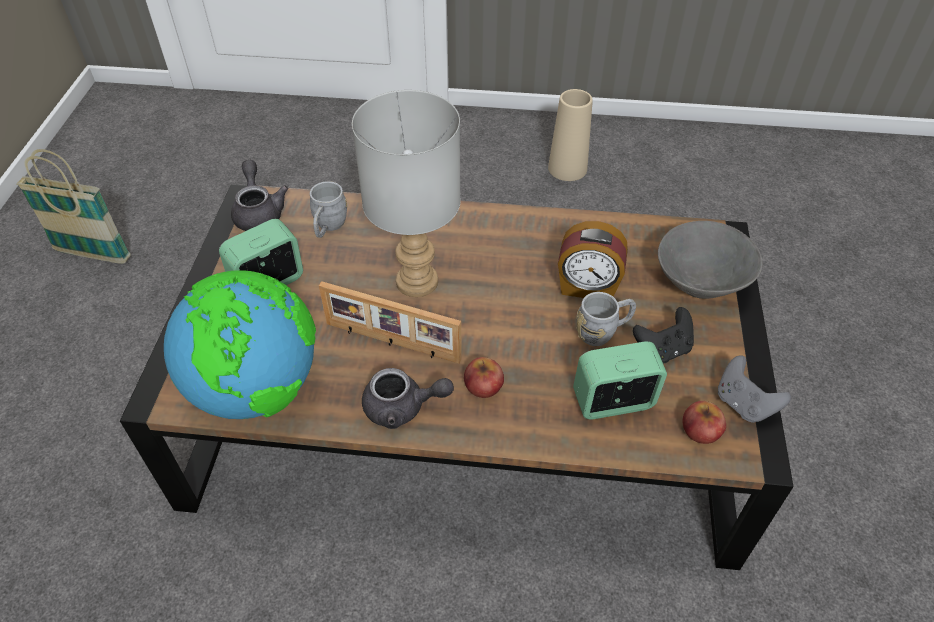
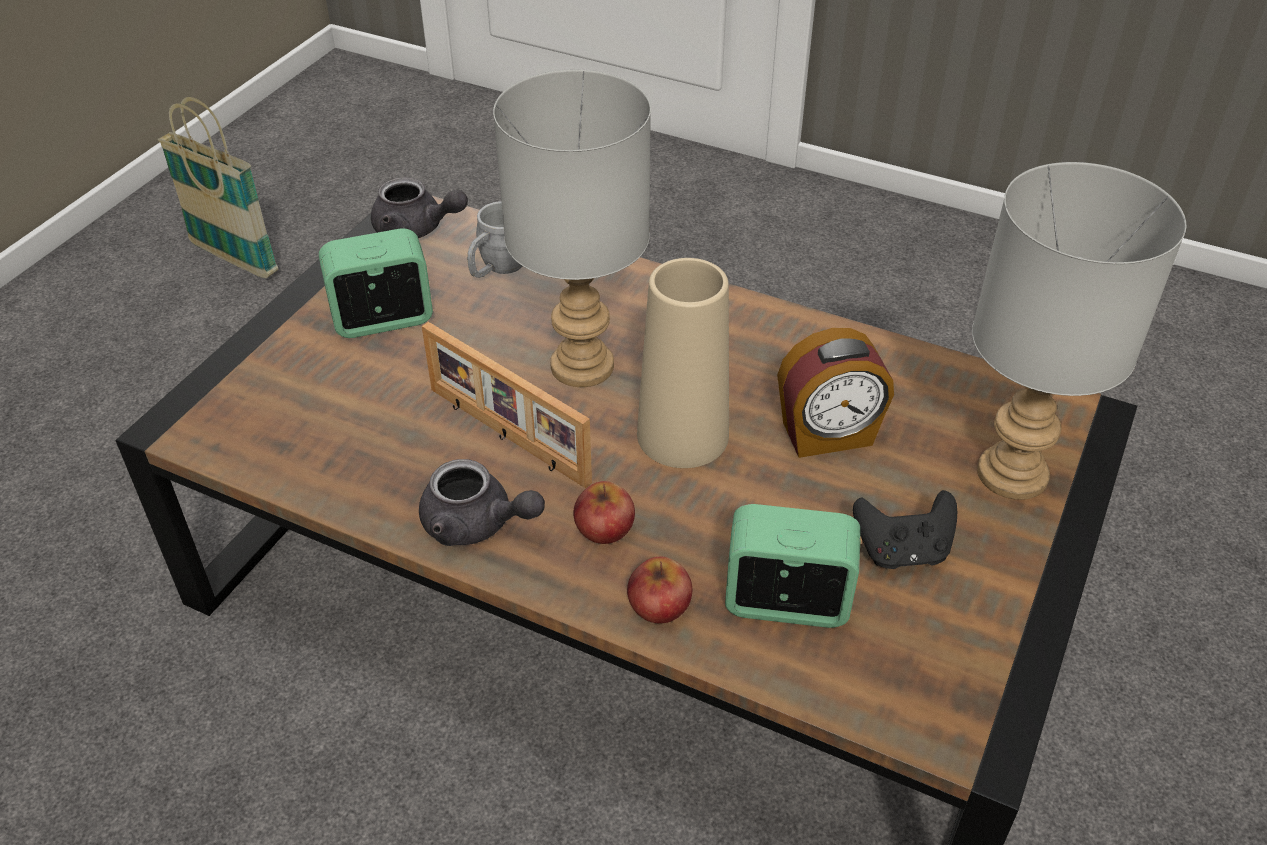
camera: 20 degrees right, 5 degrees down
(257, 389) = (300, 447): globe -> none
(259, 212) = (416, 229): grey teapot -> grey teapot turned 105 degrees clockwise
(567, 168) = (938, 292): beige vase -> beige vase (682, 435)
(587, 287) = (828, 435): alarm clock -> alarm clock turned 45 degrees counterclockwise
(603, 332) = (821, 502): grey mug -> none
(699, 284) = (1009, 474): grey bowl -> grey table lamp
(700, 430) = (903, 682): apple -> apple (659, 604)
(743, 404) = (995, 665): grey game controller -> none

